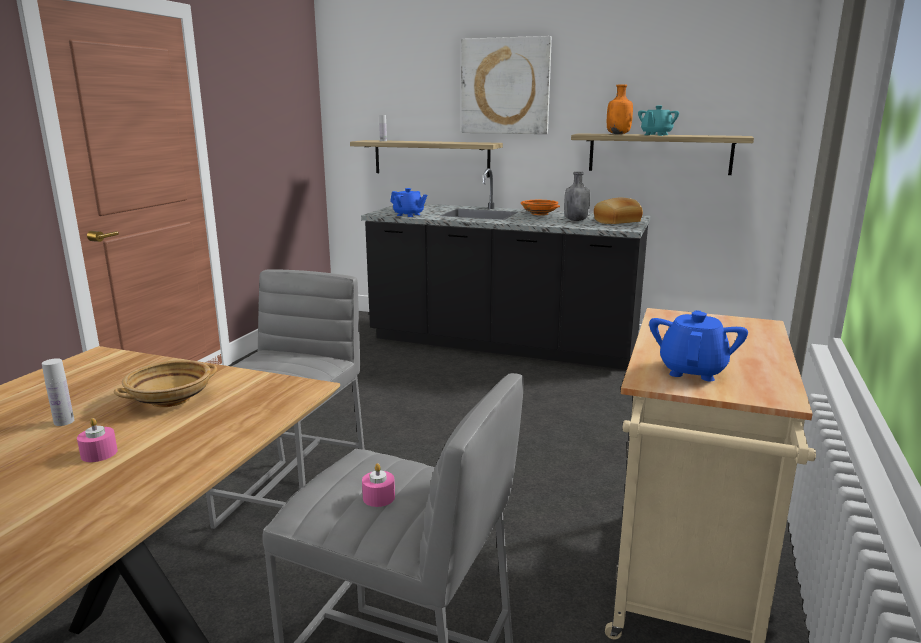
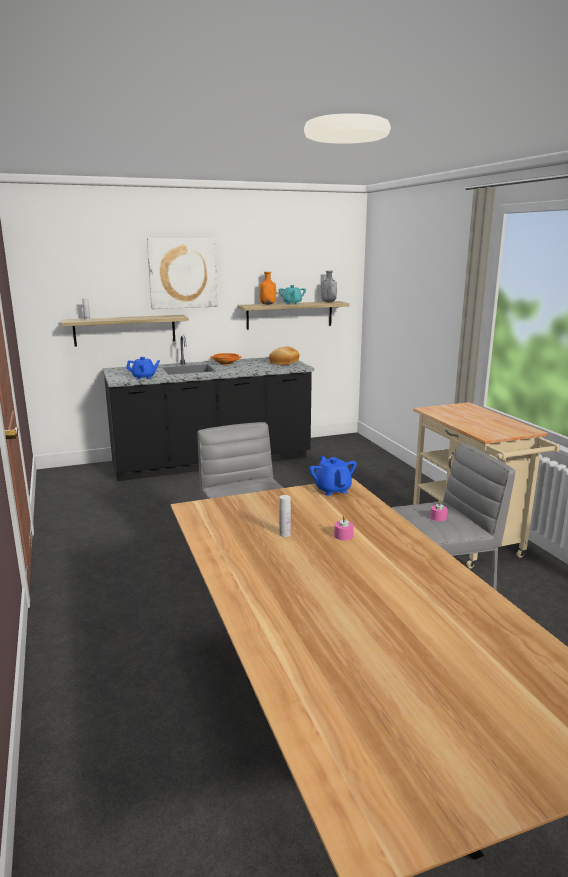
camera: 40 degrees left, 0 degrees up
(170, 399) = (302, 509): beige bowl -> none
(576, 220) = (260, 365): grey bottle -> grey bottle (328, 302)
(692, 371) = (489, 429): blue teapot -> blue teapot (332, 489)

